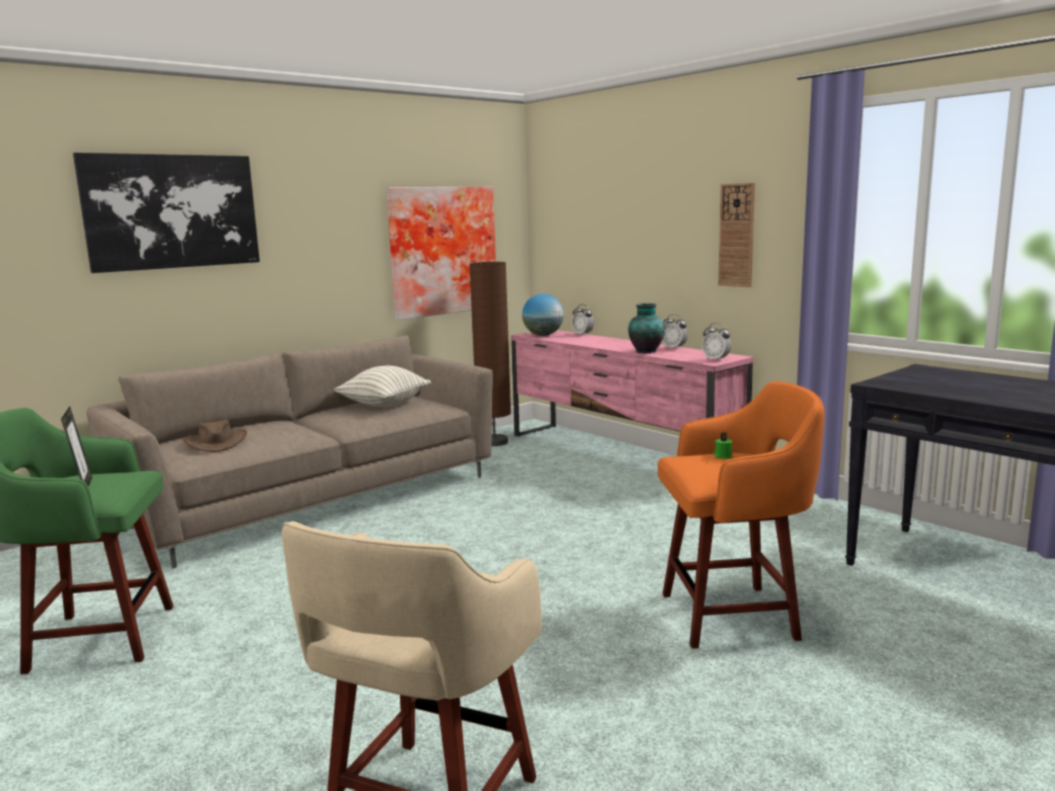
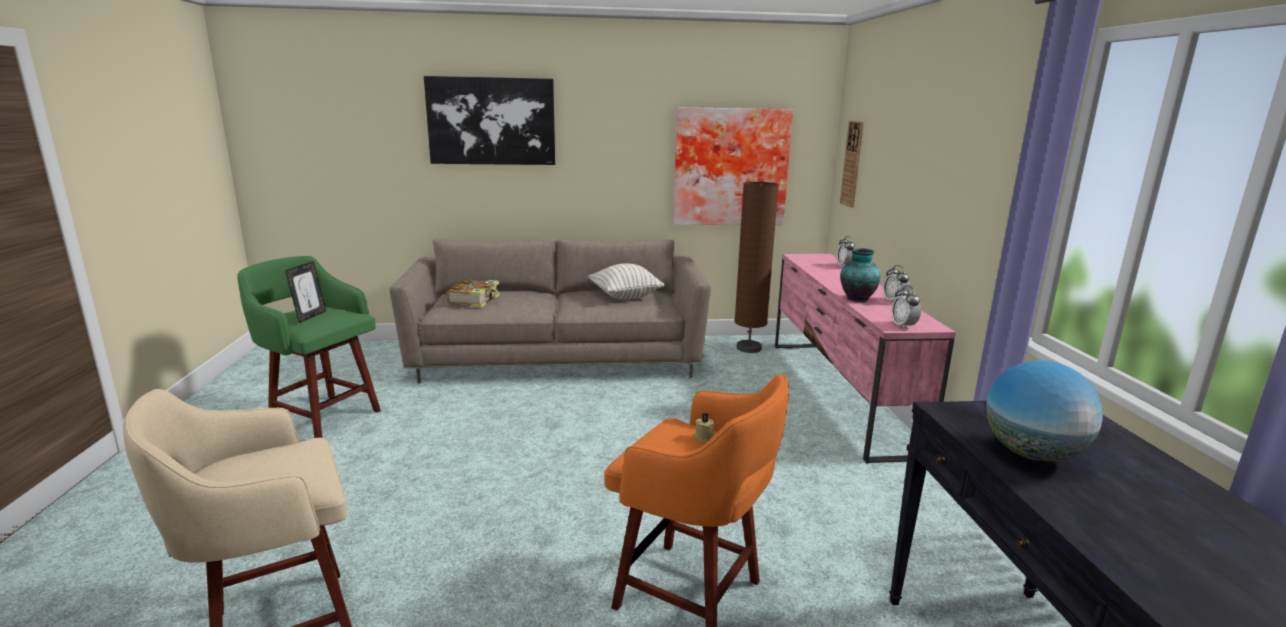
camera: 35 degrees right, 5 degrees up
(216, 442) = (475, 300): brown hat -> book
(543, 335) = (808, 259): globe -> globe (1032, 454)
(722, 456) = (704, 436): green candle -> beige candle
(737, 235) = (969, 189): wall clock -> wall clock (852, 164)

